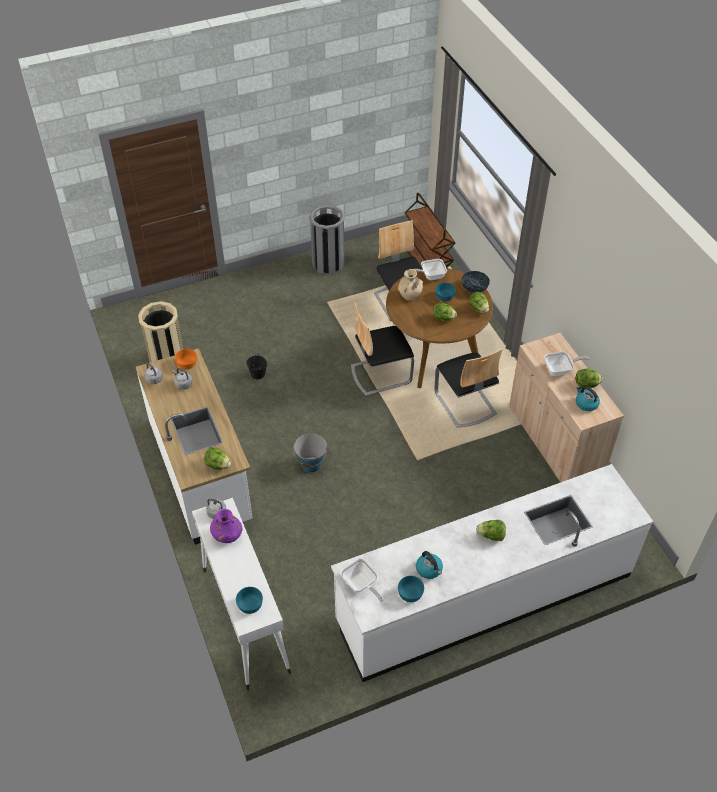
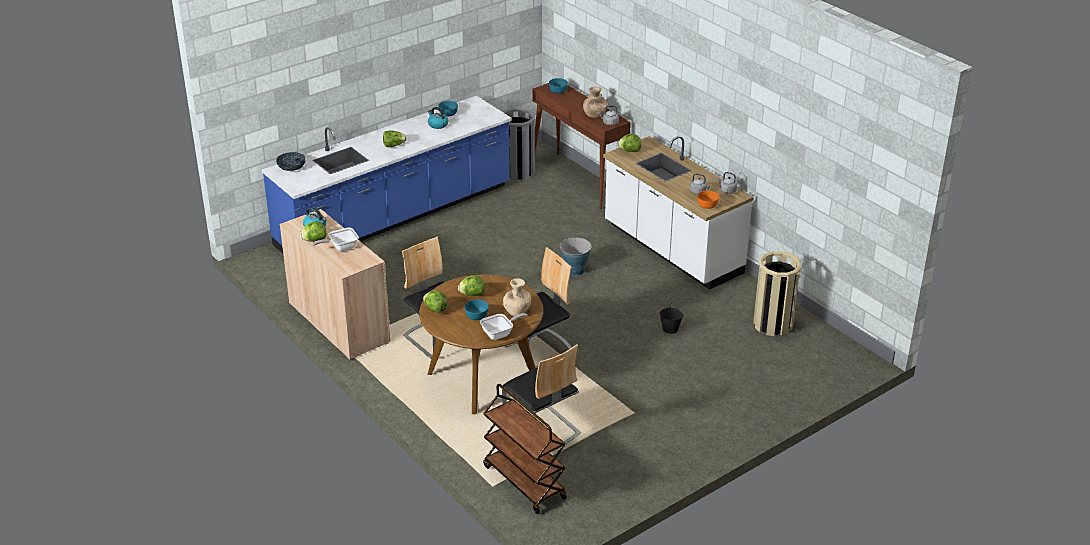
camera: 165 degrees right, 15 degrees down
(227, 535) = (594, 114): purple vase -> brown vase
(245, 619) = (579, 180): white console table -> brown console table
(328, 263) = (657, 461): grey trash can -> grey trash can (517, 172)
(361, 585) = (485, 112): frying pan -> none
(474, 287) = (444, 330): bowl -> bowl (291, 168)
(484, 597) = (395, 216): white counter -> blue counter

